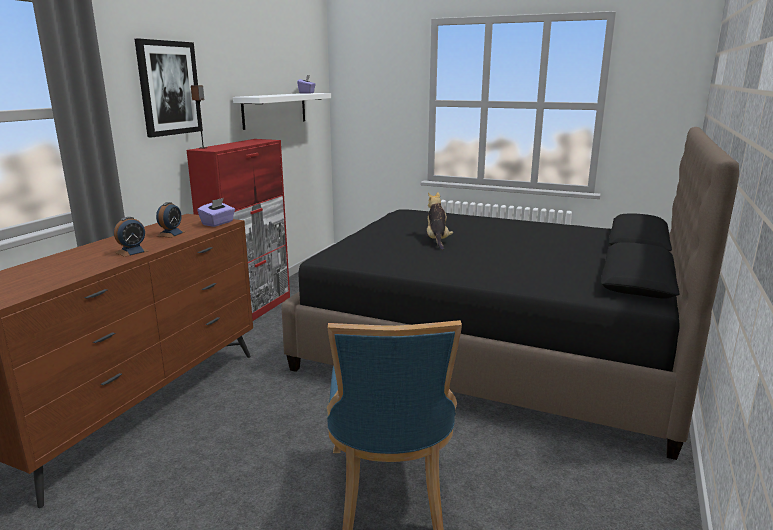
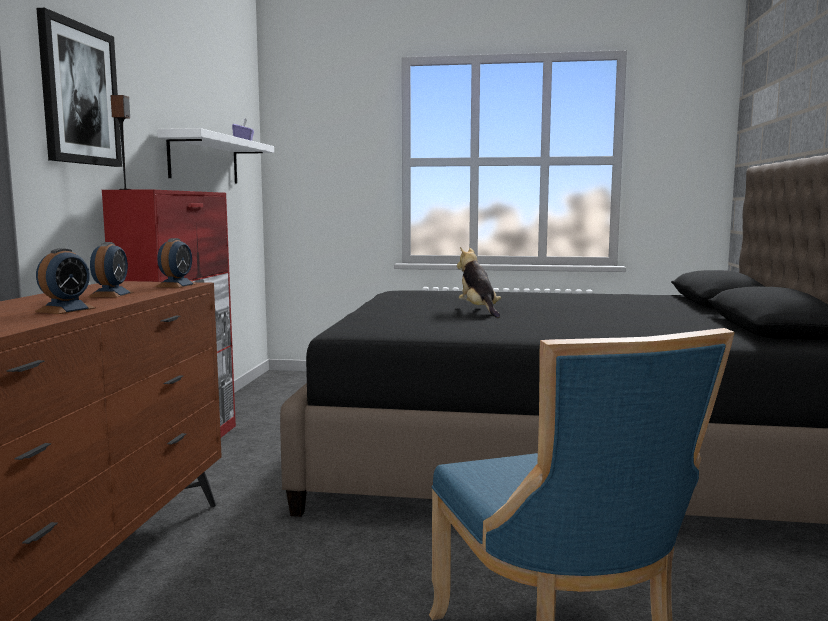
camera: 15 degrees left, 10 degrees down
(218, 223) = (176, 285): purple tissue box -> alarm clock

